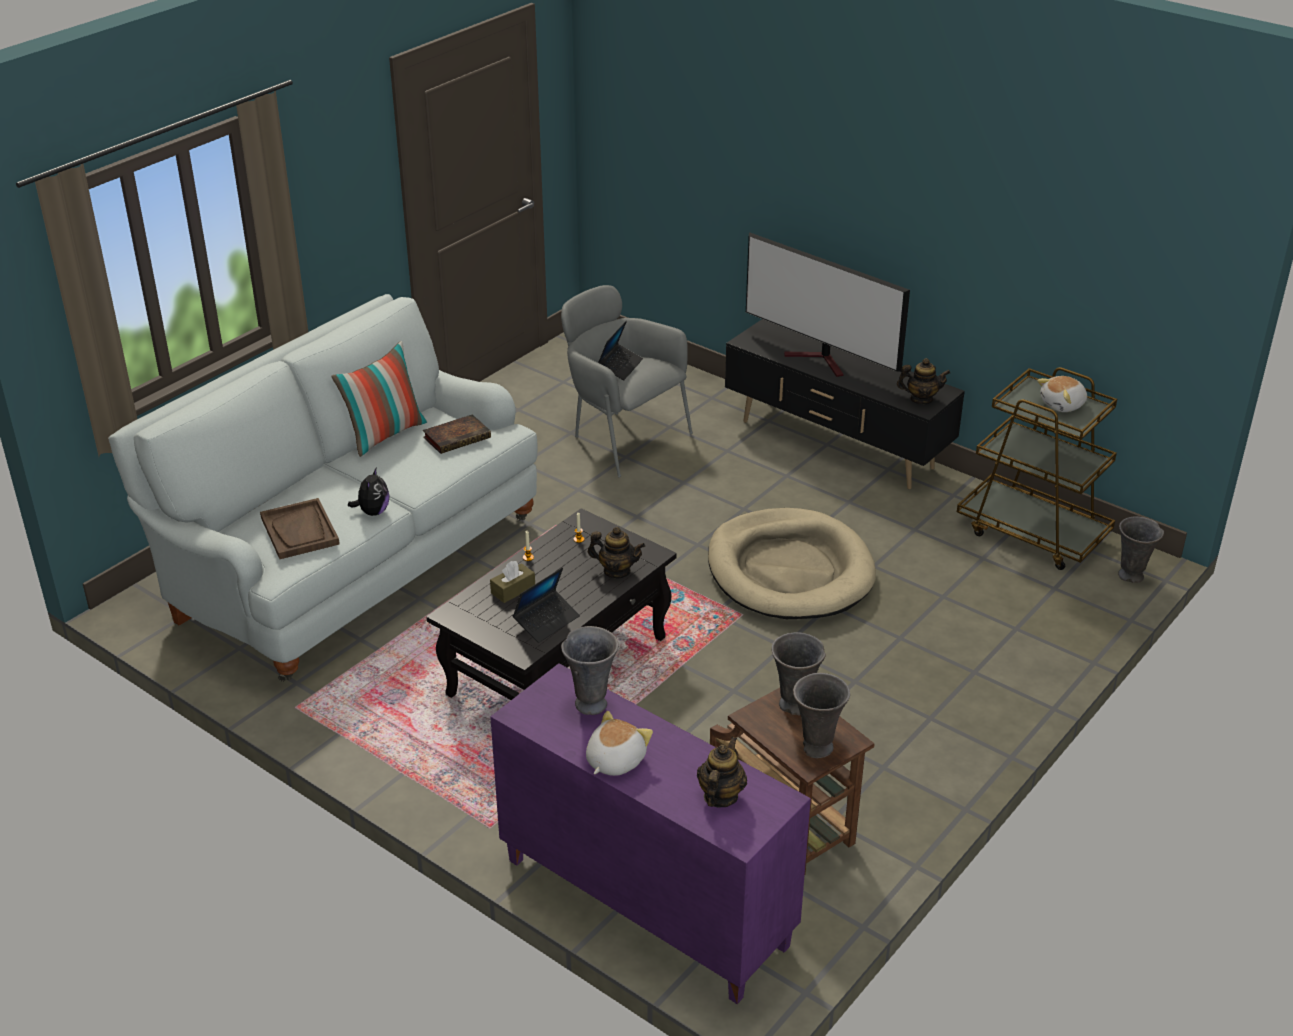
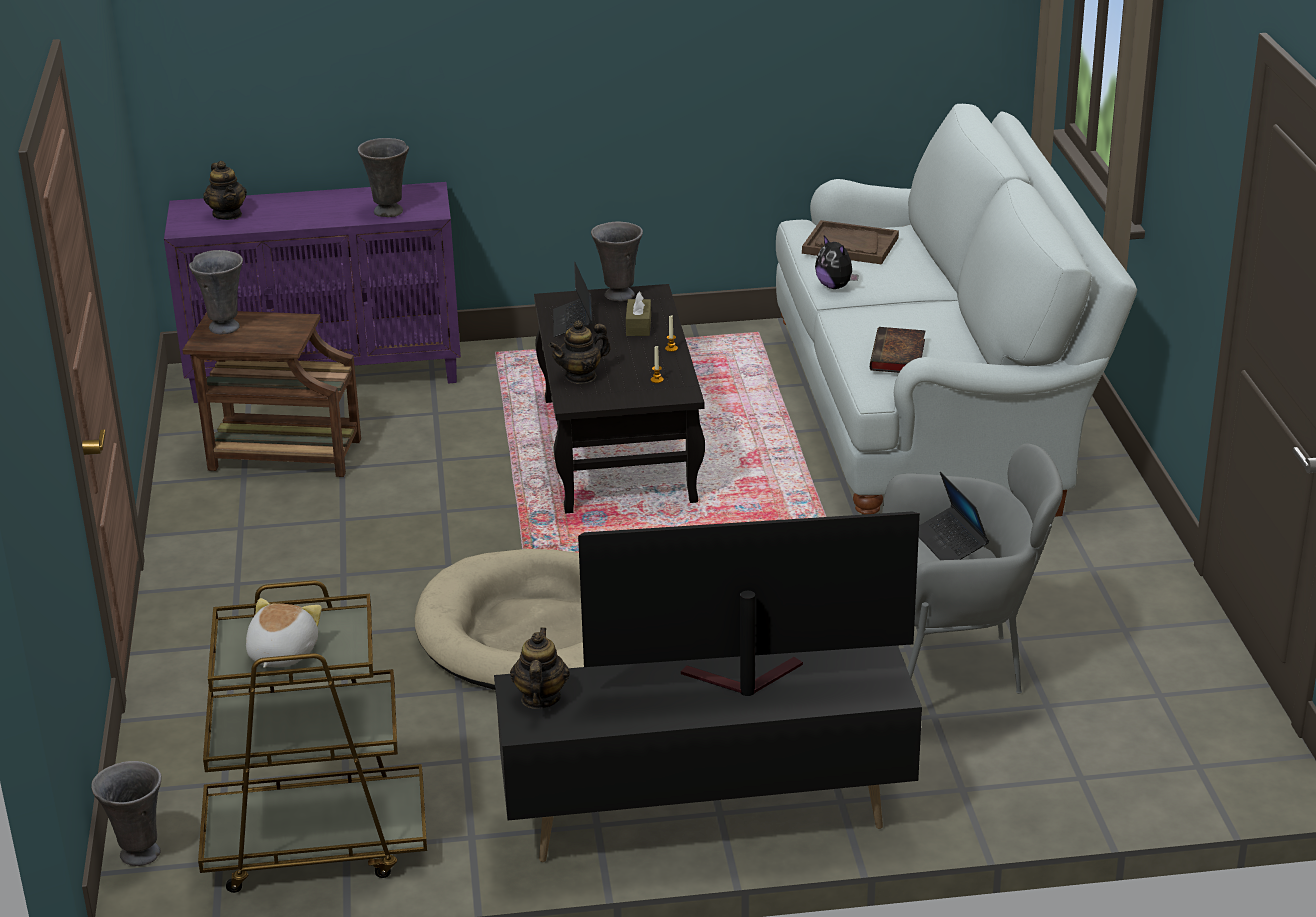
camera: 135 degrees right, 5 degrees down
(385, 435) = (966, 331): pillow -> none
(614, 760) = (326, 199): plush toy -> none
(795, 706) = (274, 340): grey vase -> grey vase (618, 295)
(921, 399) = (540, 698): teapot -> teapot turned 135 degrees clockwise

